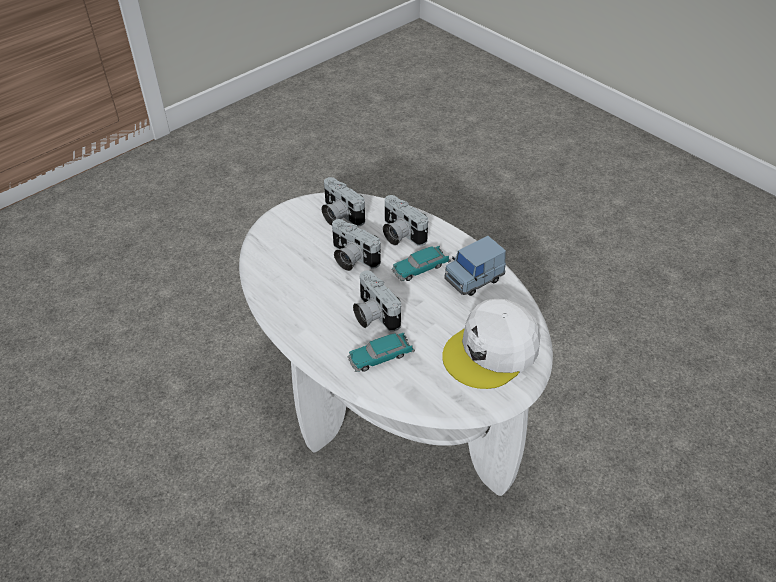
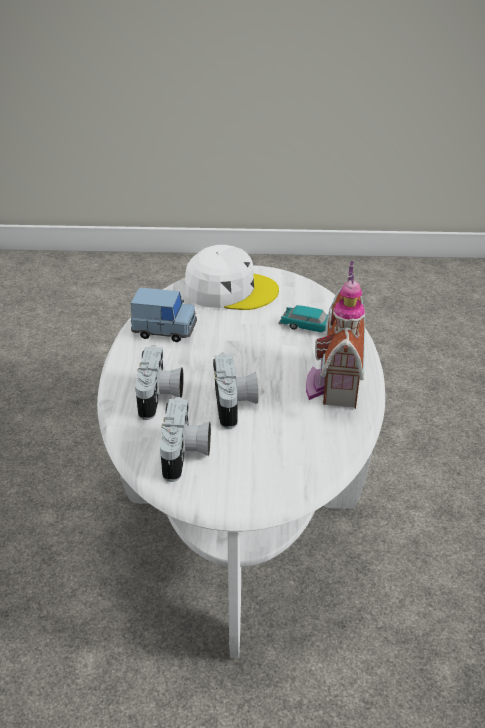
camera: 135 degrees left, 10 degrees down
(308, 313) = (333, 385): none -> toy house
(372, 314) = (280, 353): camera -> none
(420, 268) = (190, 361): toy car -> none

